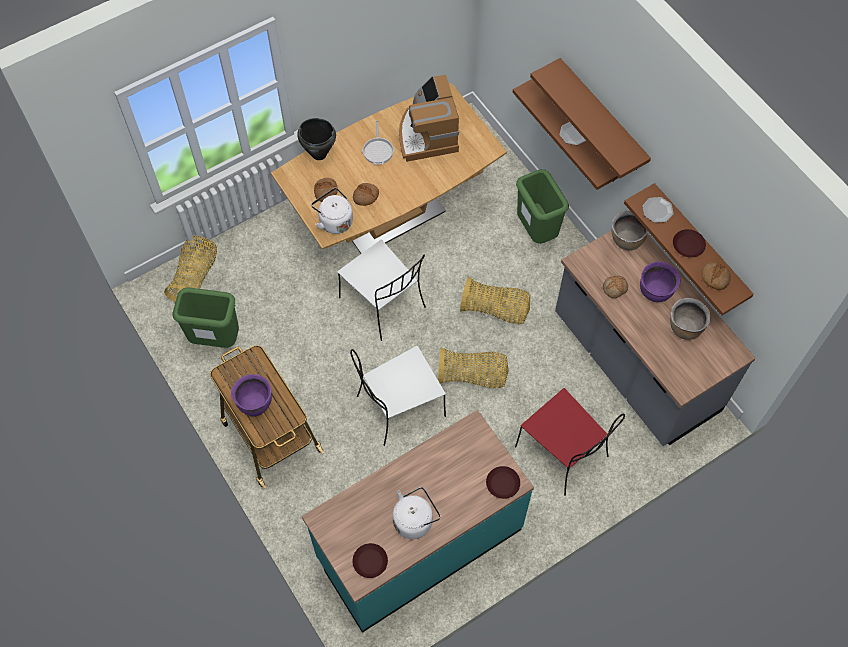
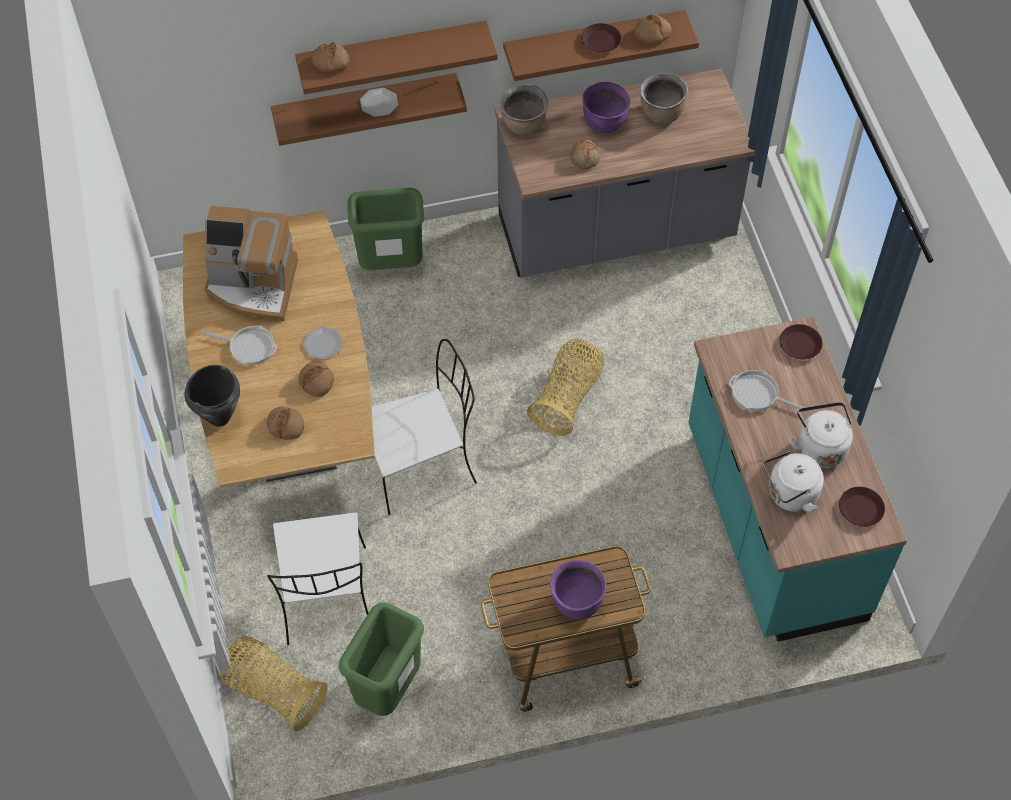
camera: 70 degrees left, 5 degrees down
(334, 221) = (338, 429): white kettle -> white kettle (789, 495)
(398, 407) = (580, 492): white chair -> white chair (327, 598)
(445, 465) = (758, 394): none -> frying pan
(495, 310) = (485, 344): basket -> none
(562, 80) = (331, 62): none -> bread
(563, 453) = (704, 338): red chair -> none
(657, 210) = (542, 52): plate -> plate (322, 344)

